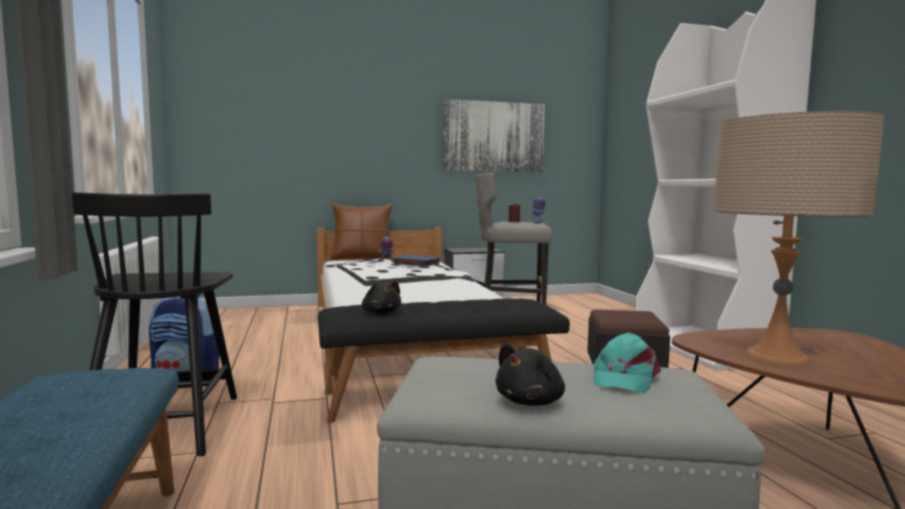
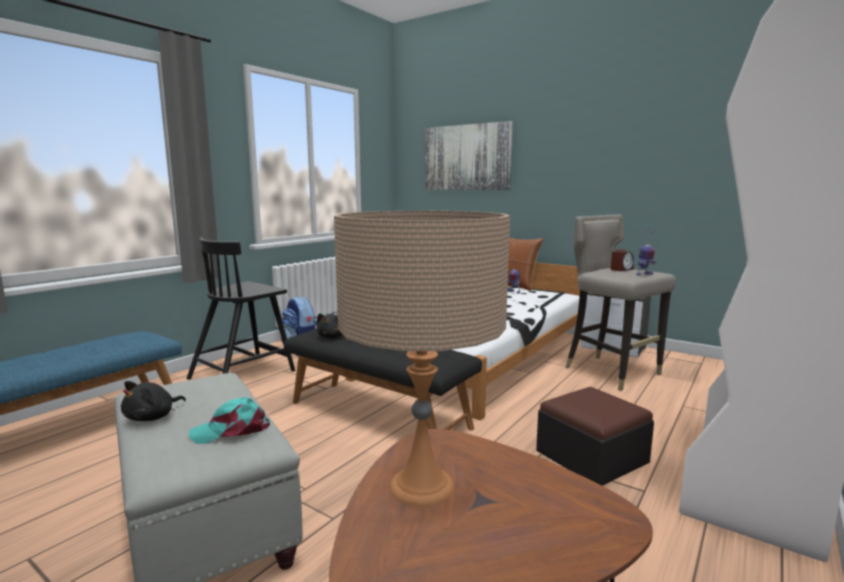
camera: 50 degrees right, 5 degrees up
(415, 264) = (523, 299): blue book -> none
(493, 137) = (664, 167): picture -> picture (467, 157)
(531, 401) = (152, 417): black plush toy -> black plush toy turned 60 degrees counterclockwise

